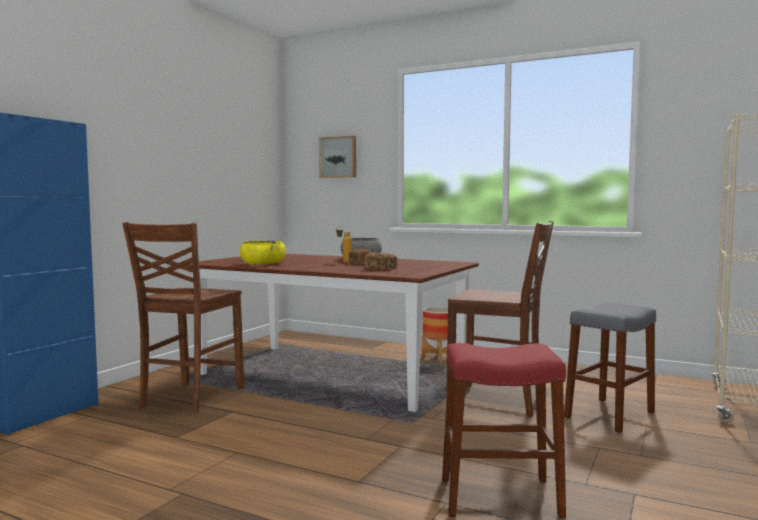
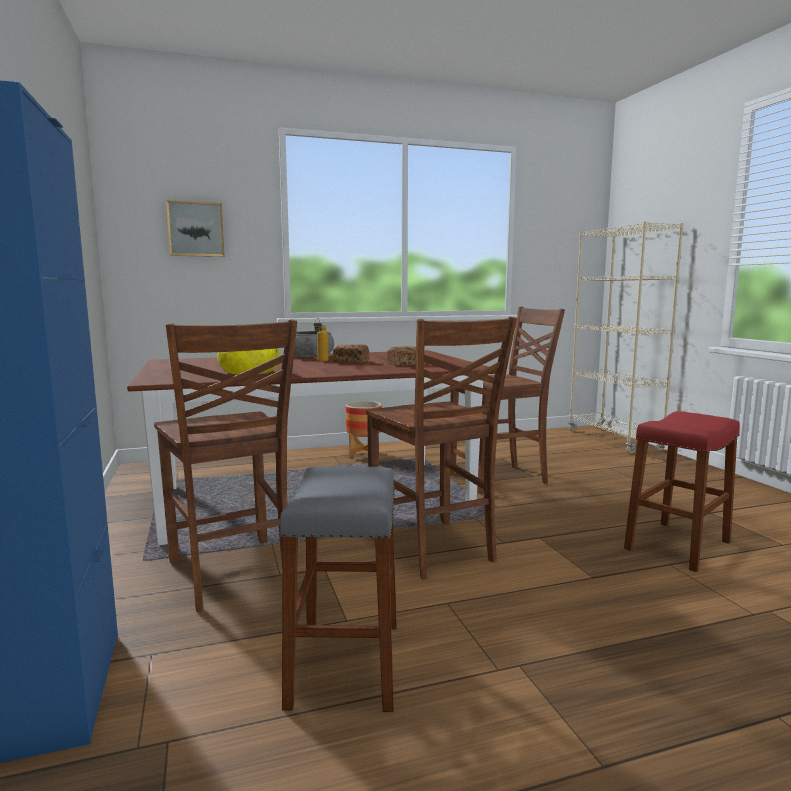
camera: 45 degrees left, 5 degrees up
(311, 425) = (433, 549): none -> brown chair
(609, 414) = (577, 466): grey stool -> grey stool (345, 663)

